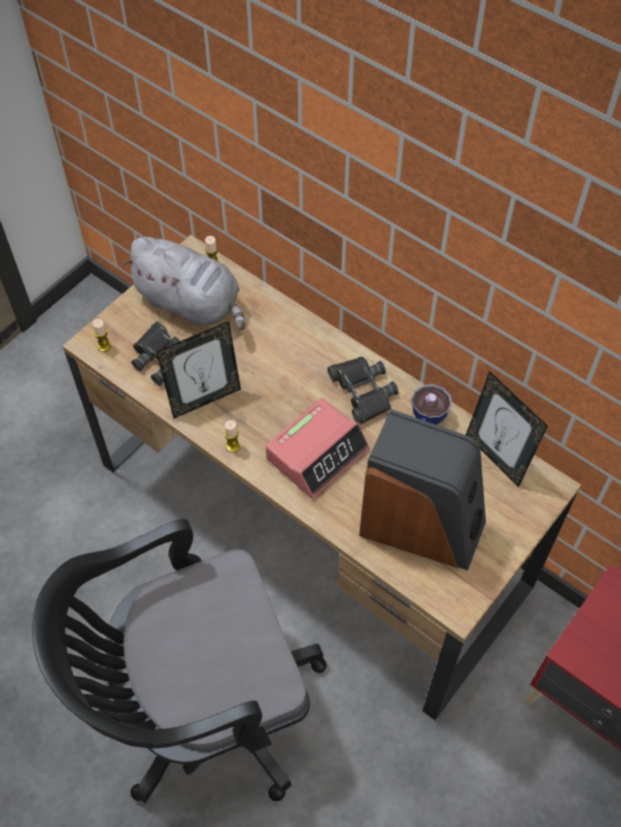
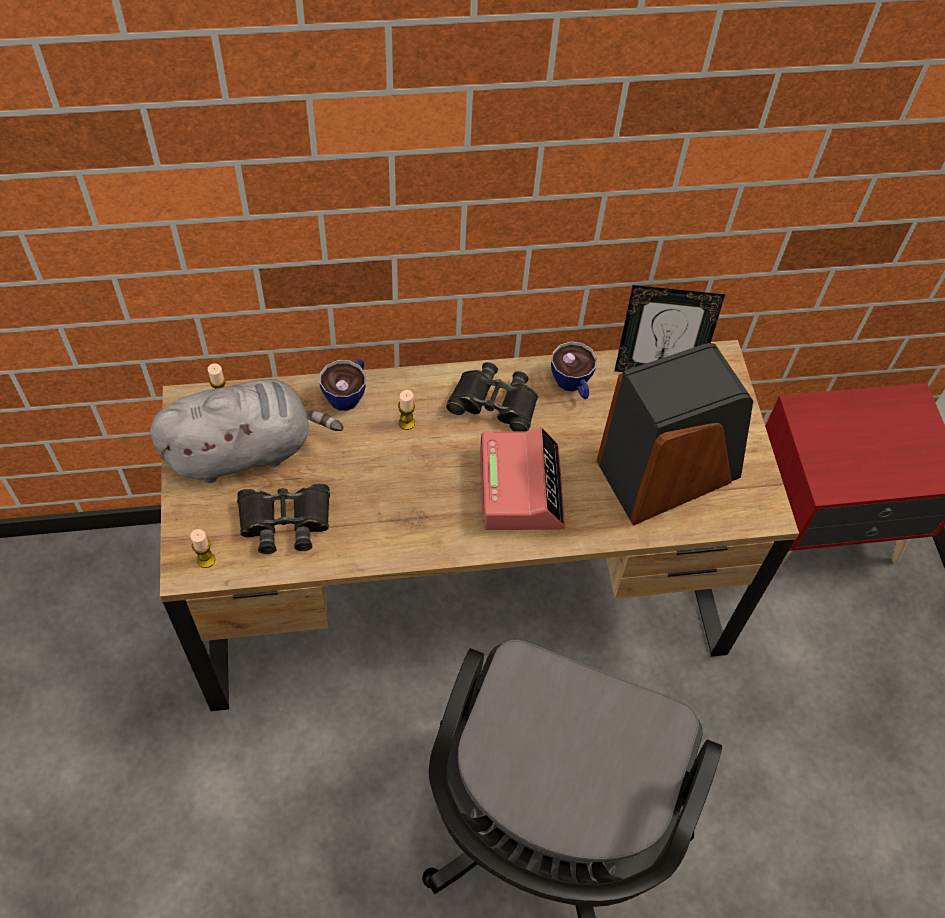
camera: 50 degrees left, 0 degrees up
(204, 399) = (365, 526): picture frame -> none
(233, 446) = (442, 545): candle -> candle (406, 423)
(283, 317) = (348, 393): none -> cup

